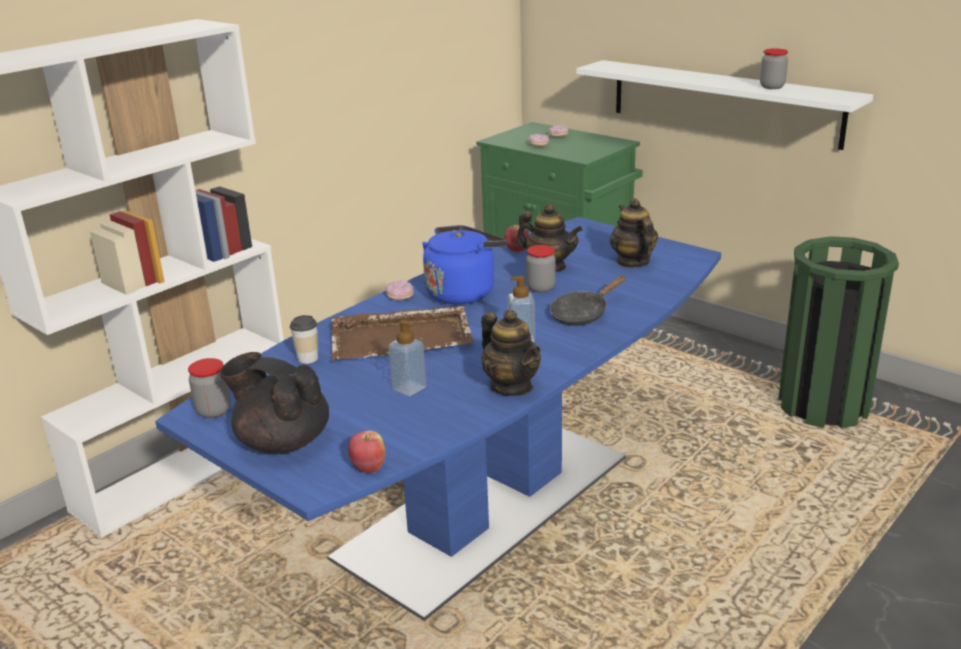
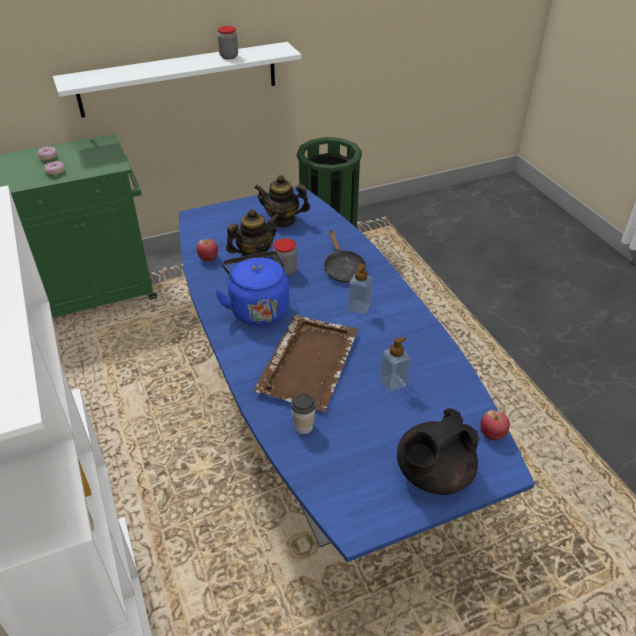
camera: 65 degrees left, 15 degrees up
(214, 411) = (356, 510): jar -> none
(400, 296) = (234, 342): donut -> none
(511, 386) = (421, 334): teapot -> none

